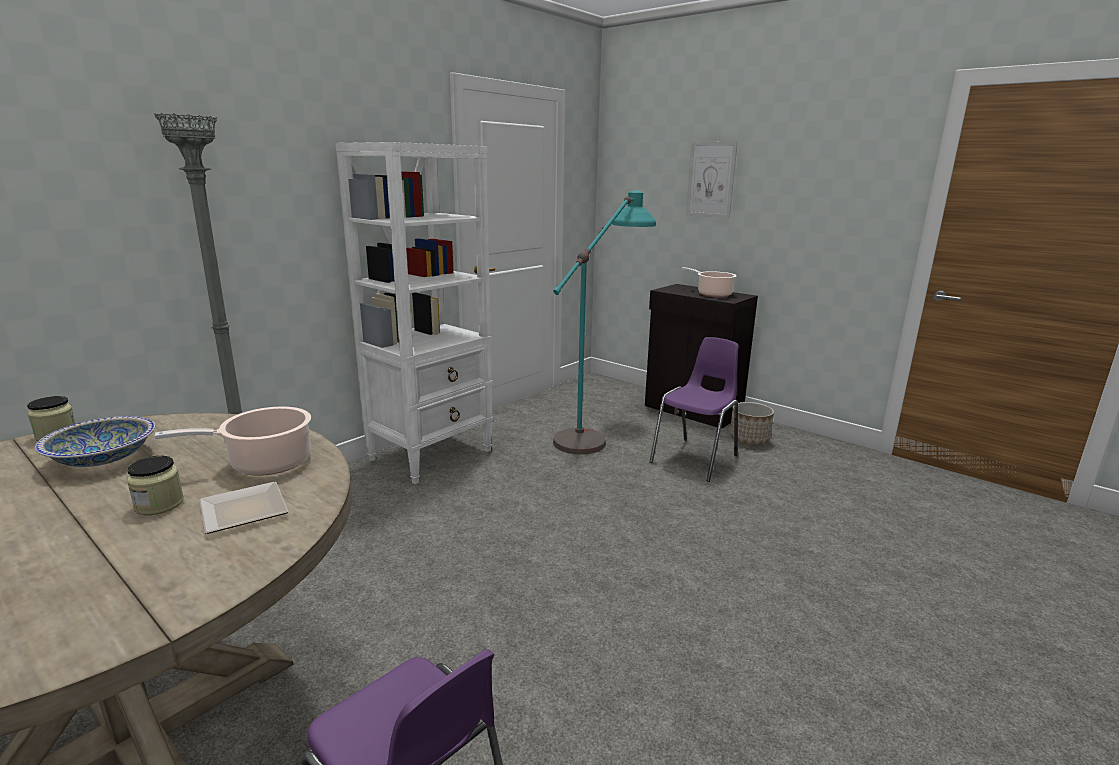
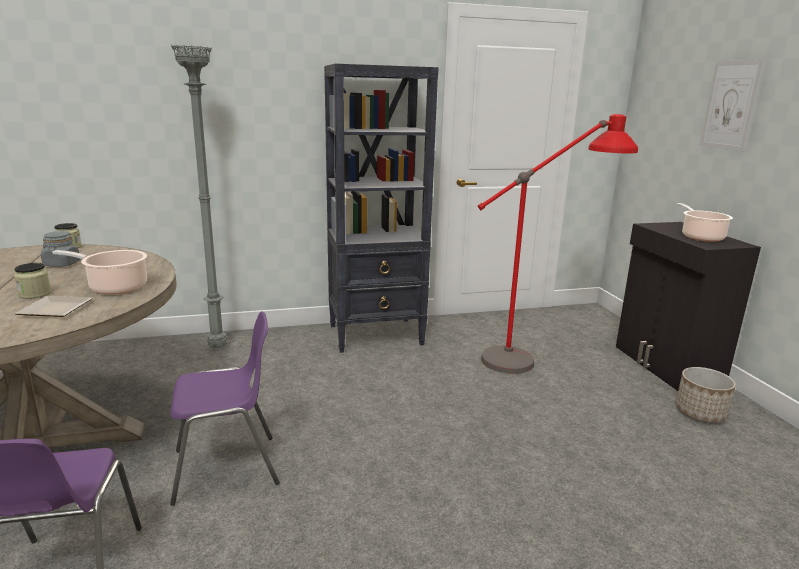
camera: 35 degrees right, 0 degrees up
(103, 458) = (62, 264): bowl -> grey jar
(432, 454) = (377, 335): white bookcase -> black bookcase
(598, 430) = (539, 355): turquoise floor lamp -> red floor lamp
(696, 459) = (609, 411): purple chair -> purple chair (227, 468)

